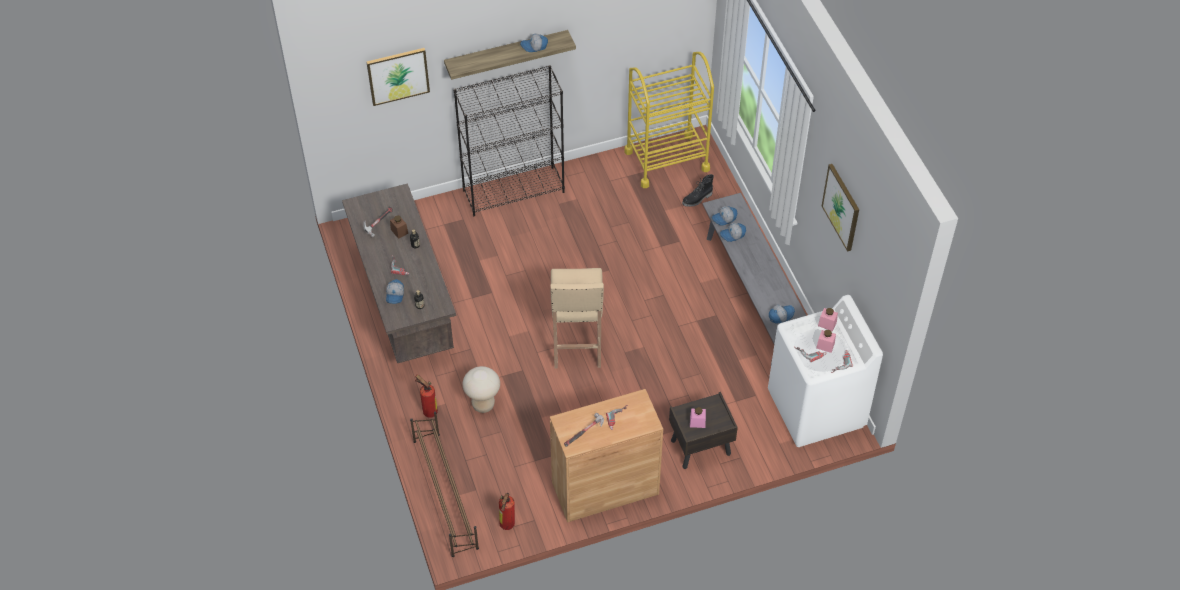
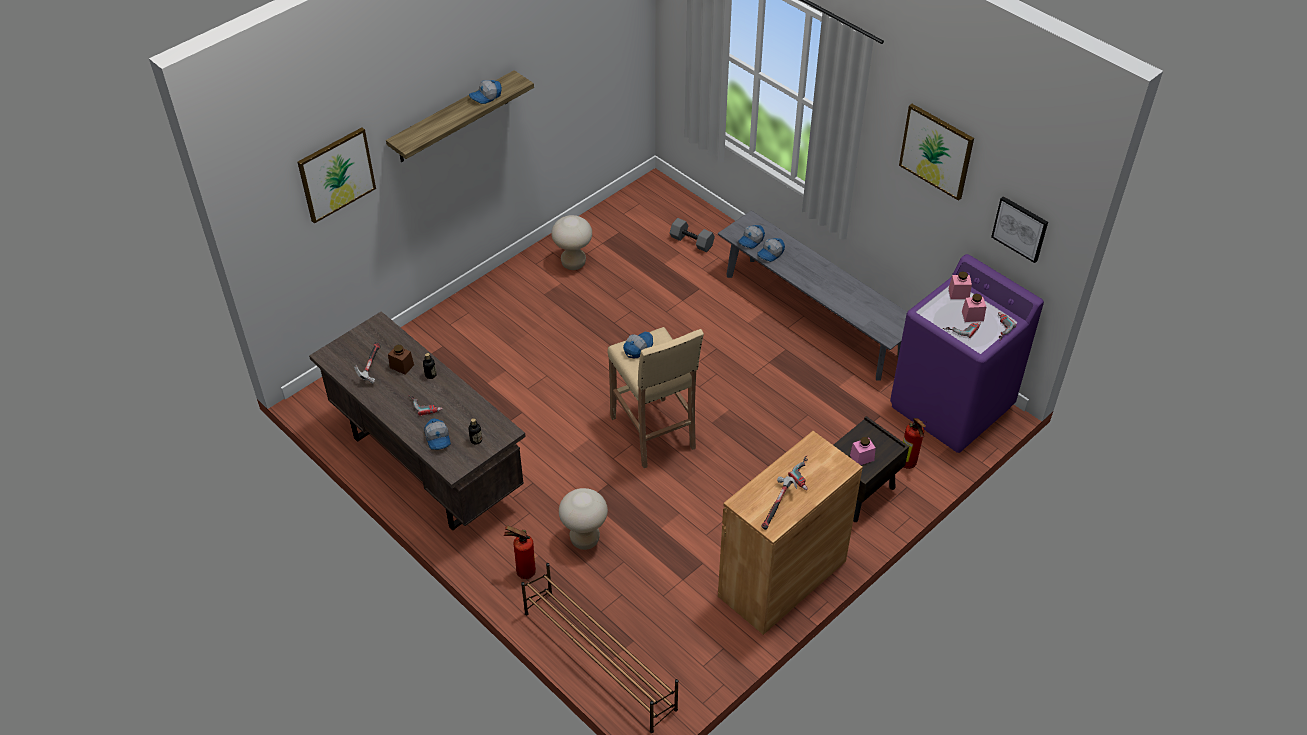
camera: 25 degrees left, 5 degrees down
(506, 526) = (695, 668): fire extinguisher -> fire extinguisher (908, 465)
(514, 191) = (485, 297): black bookcase -> none
(595, 185) = (573, 263): none -> beige stool
(666, 160) = (635, 214): yellow cart -> none
(697, 199) = (692, 241): black boot -> grey dumbbell
(780, 315) = (874, 316): cap -> cap (637, 347)
(816, 409) = (951, 407): white washing machine -> purple washing machine
(877, 292) = (1020, 228): none -> picture

